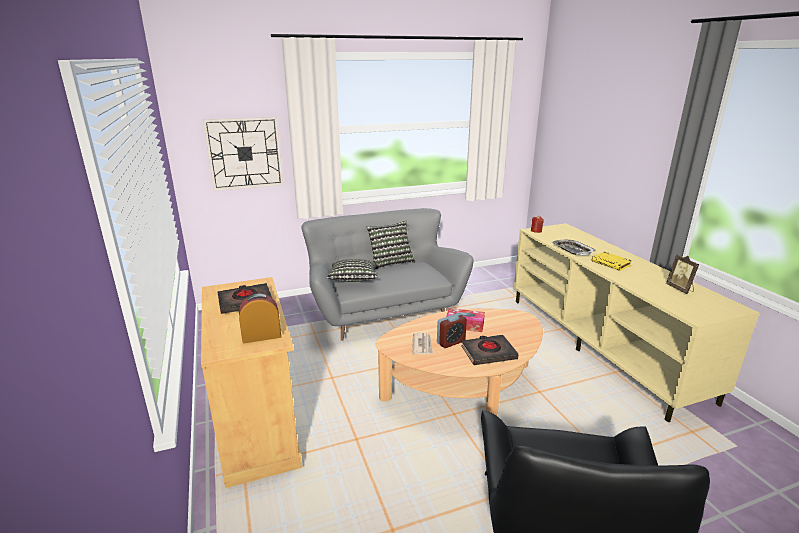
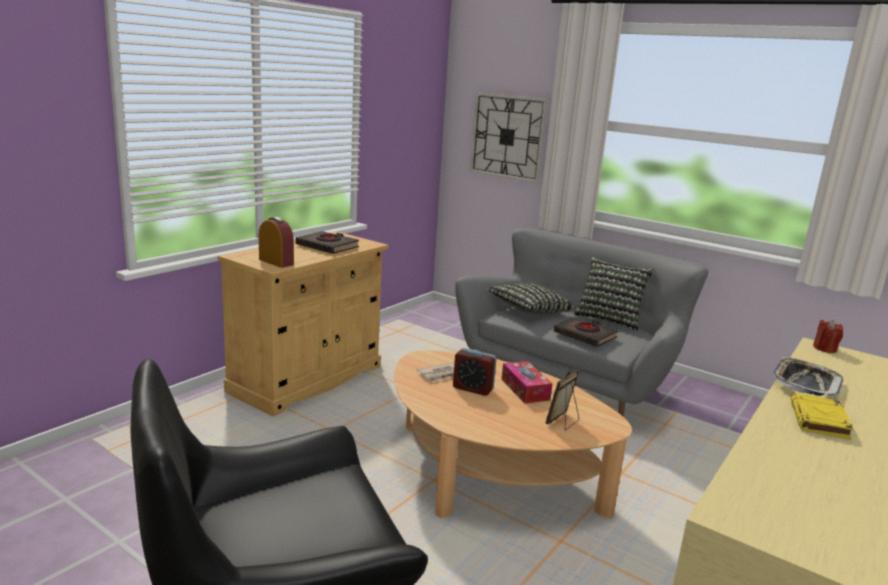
camera: 55 degrees right, 5 degrees down
(488, 353) = (479, 416): black book -> black book (585, 335)
(680, 289) = (837, 497): picture frame -> picture frame (563, 422)

